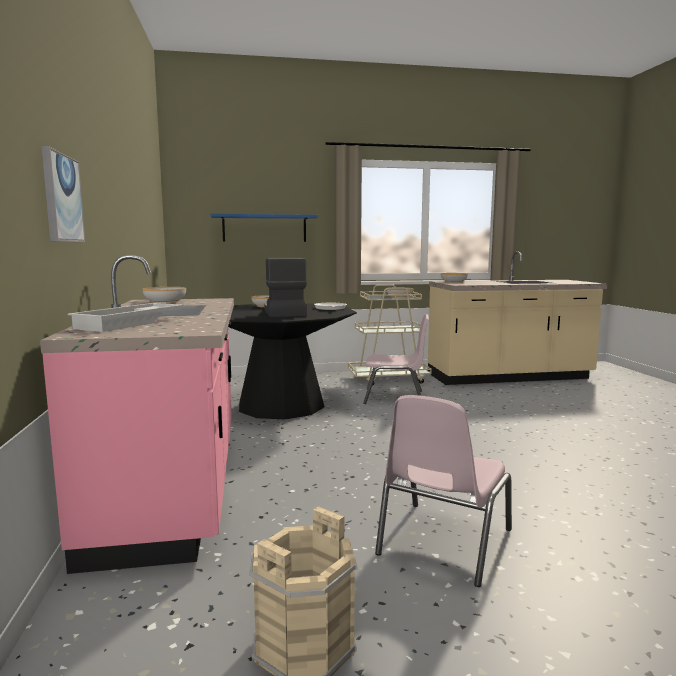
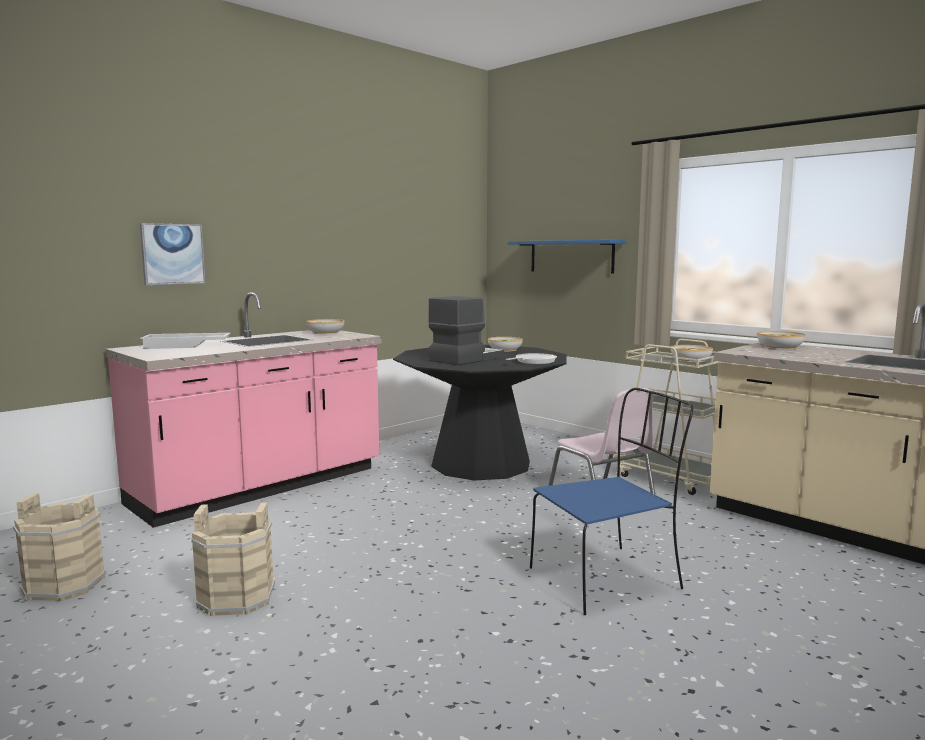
camera: 55 degrees right, 0 degrees up
(442, 542) = (236, 597): pink chair -> beige bucket
(514, 428) = (607, 578): none -> blue chair

